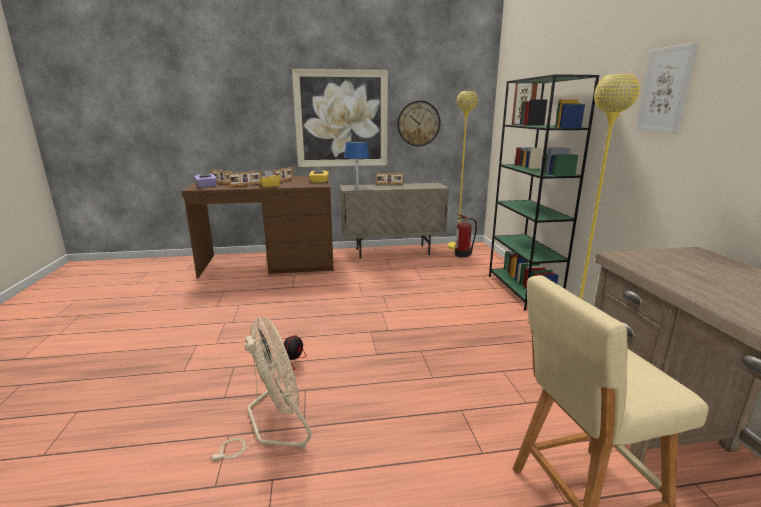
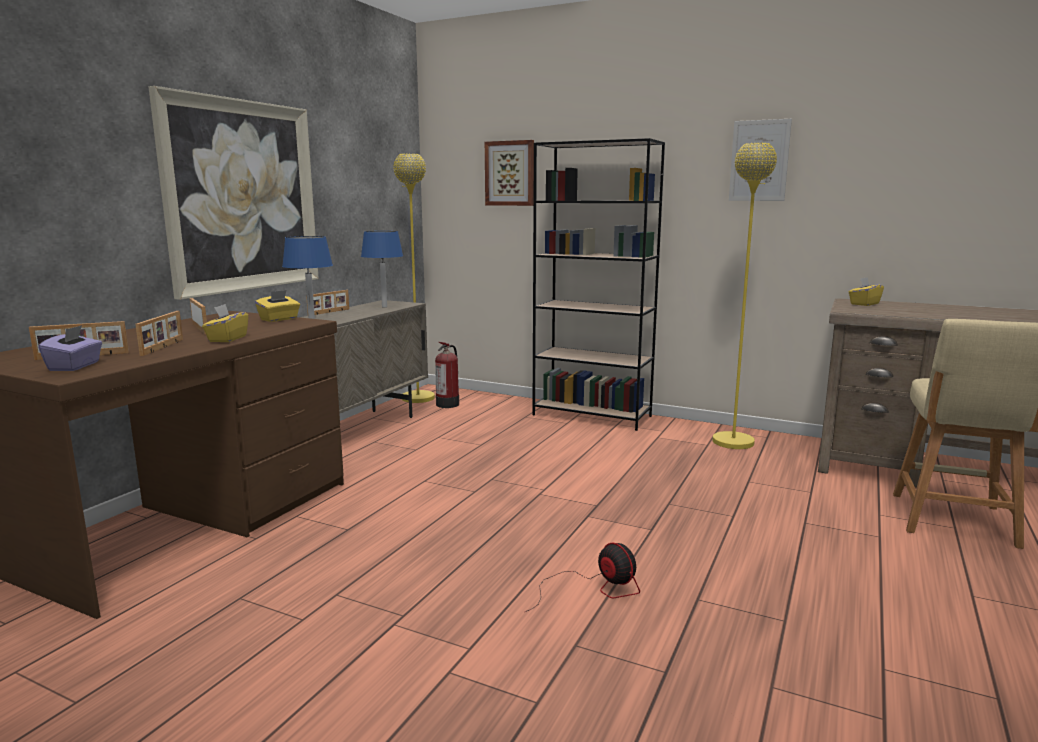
camera: 55 degrees left, 5 degrees down
(269, 423) = (762, 645): beige fan -> none
(418, 123) = (347, 204): wall clock -> none
(421, 186) = (384, 307): none -> blue table lamp
(523, 290) = (592, 415): green bookcase -> beige bookcase
(689, 257) = (864, 304): none -> yellow tissue box

